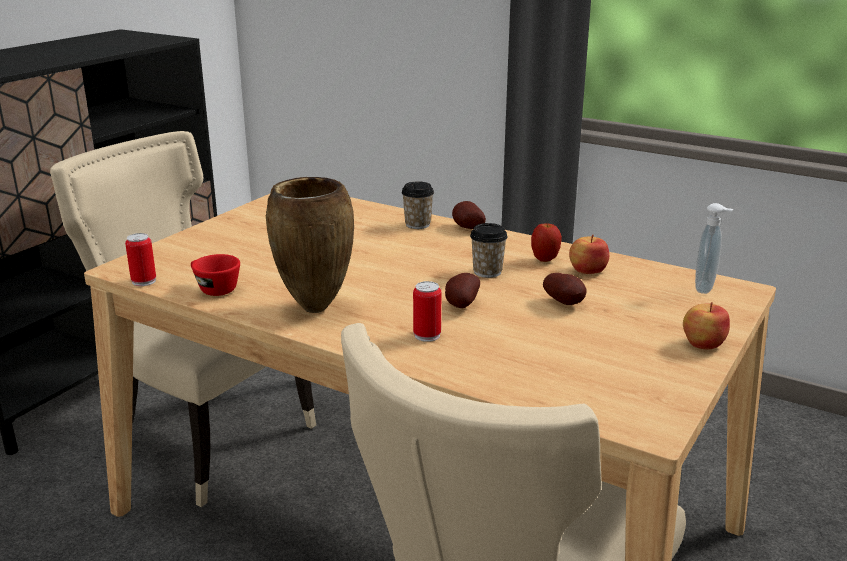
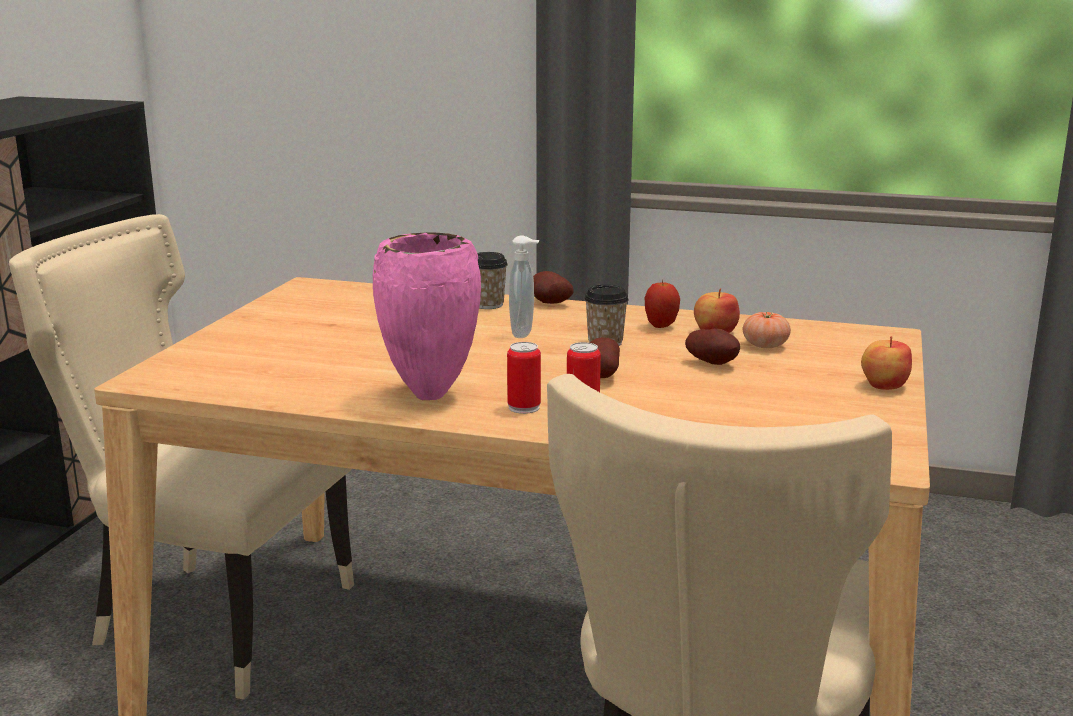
camera: 15 degrees left, 5 degrees down
(144, 281) = (186, 390): can -> can (524, 407)
(213, 289) = (285, 389): red cup -> none
(314, 309) = (429, 397): brown vase -> pink vase
(622, 289) = (765, 345): none -> tomato
(706, 288) = (852, 336): soap dispenser -> soap dispenser (524, 333)

